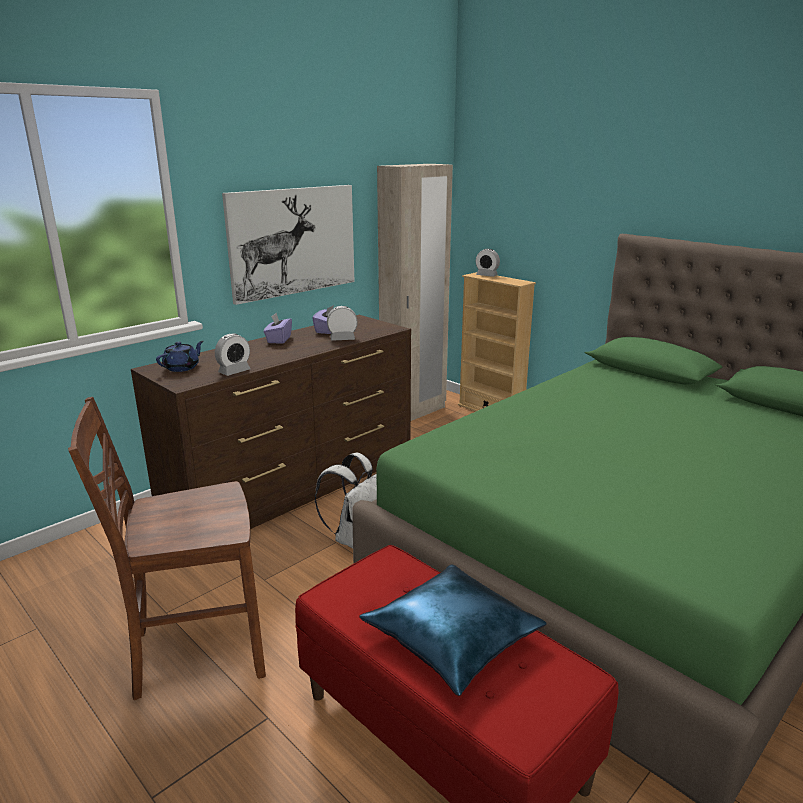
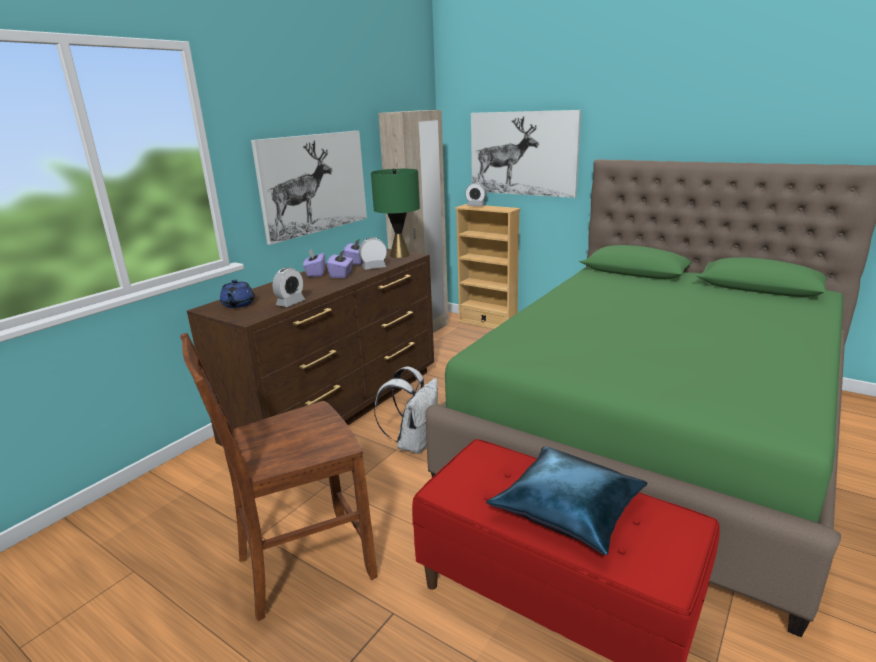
camera: 10 degrees left, 0 degrees up
(182, 368) = (238, 305): blue teapot -> blue teapot turned 150 degrees clockwise
(304, 344) = (341, 274): none -> purple tissue box
(378, 327) = (399, 255): none -> green table lamp
(542, 219) = (523, 153): none -> picture

